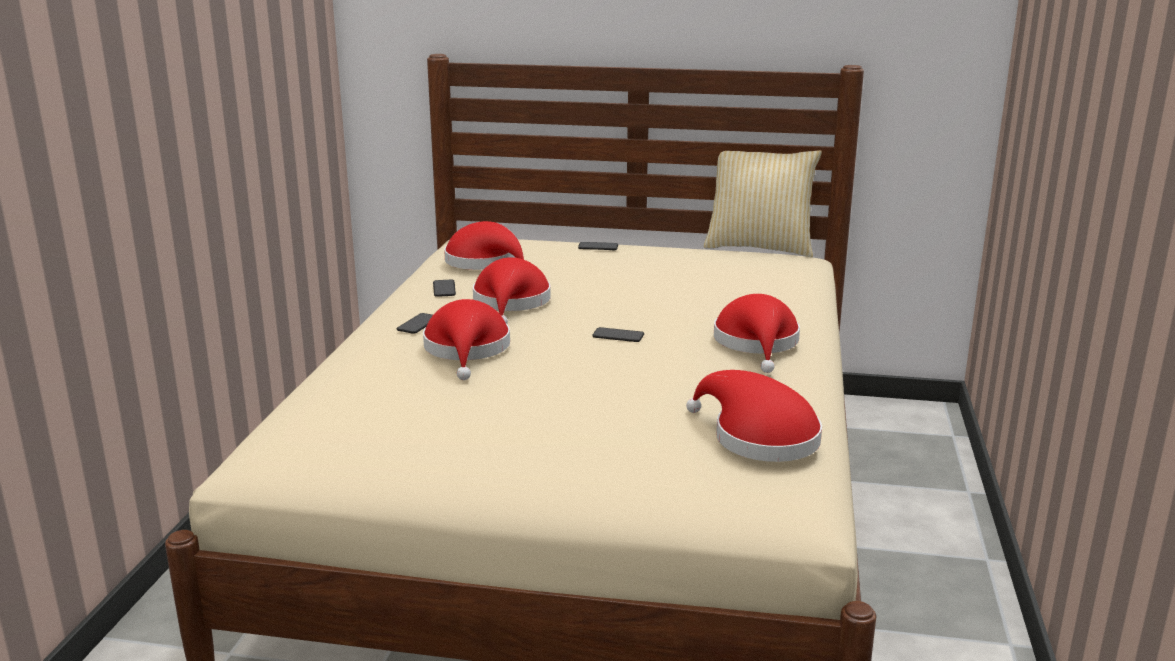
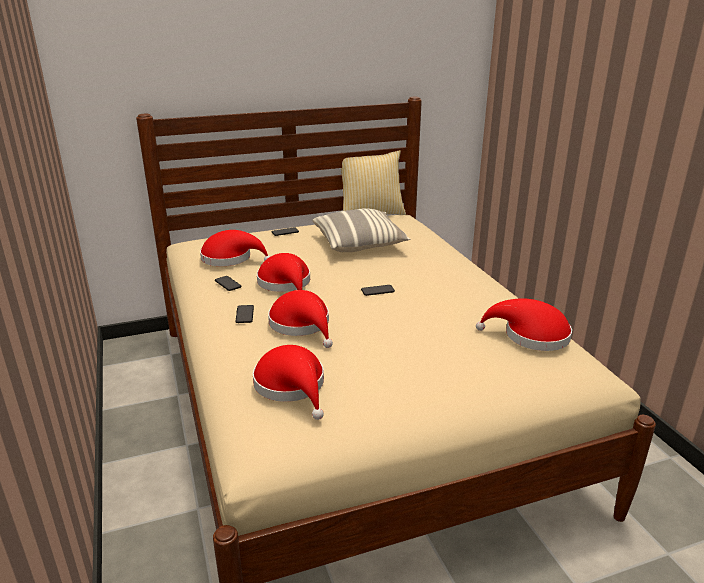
camera: 30 degrees left, 5 degrees up
(678, 278) = (360, 243): none -> pillow
(757, 344) = (455, 276): red hat -> red hat (292, 386)

